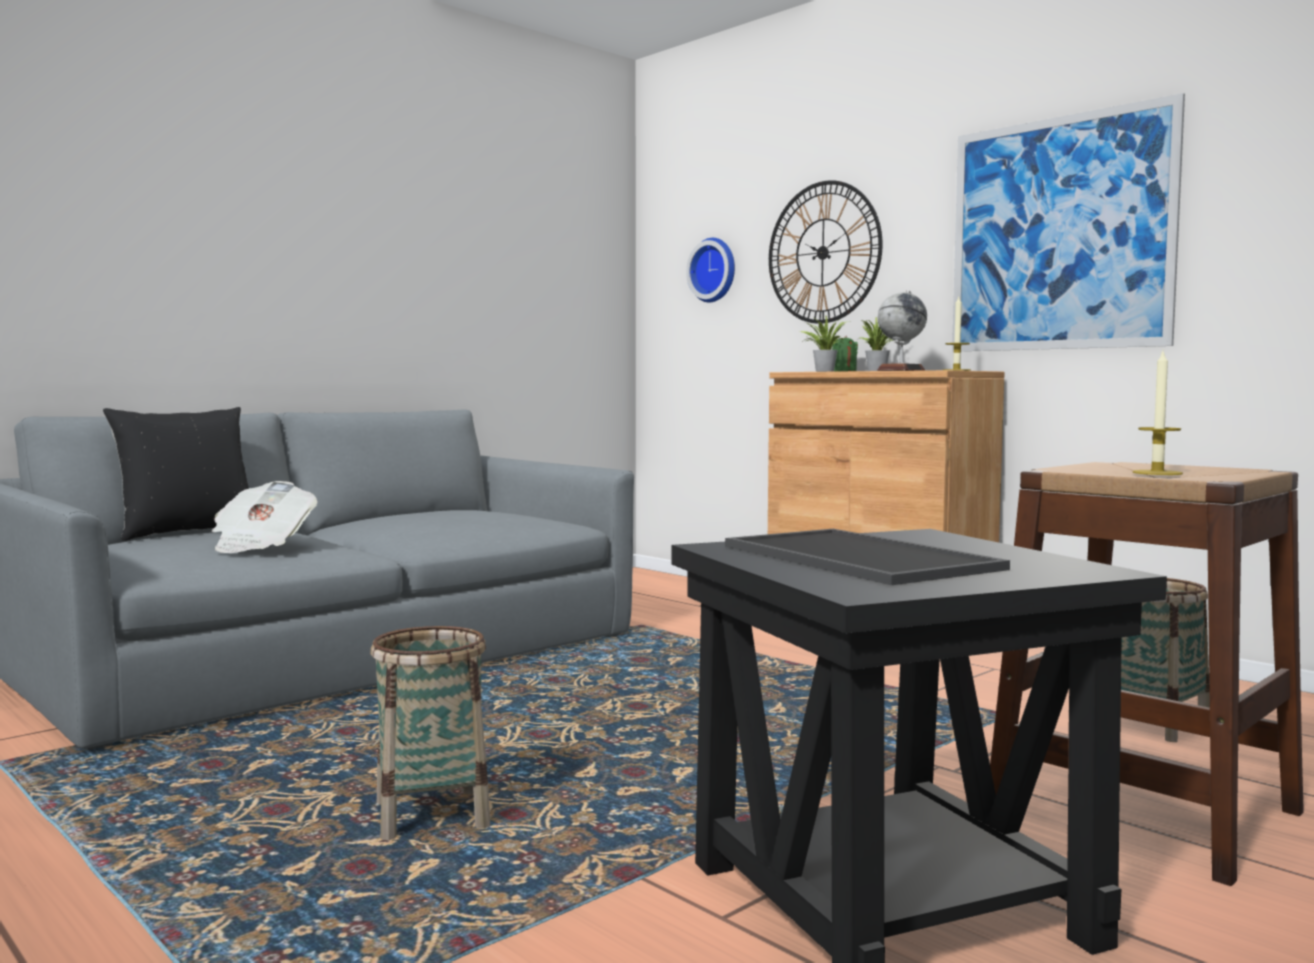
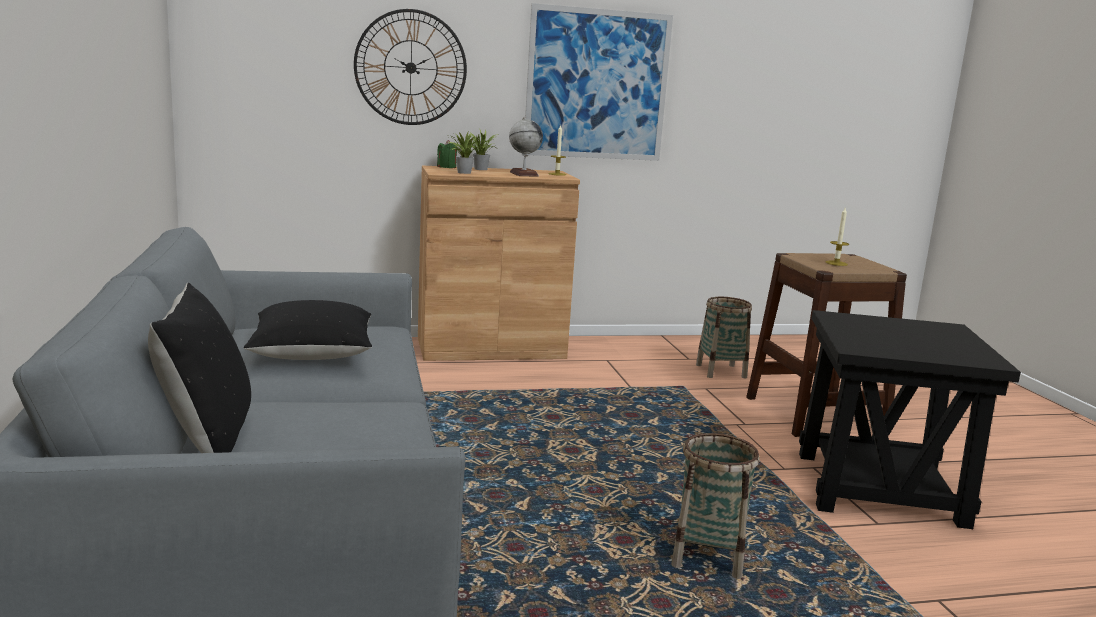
camera: 60 degrees left, 10 degrees up
(261, 545) = (352, 426): newspaper -> none
(431, 520) = (312, 354): none -> black pillow
(714, 270) = (287, 65): wall clock -> none
(852, 557) = (902, 341): tray -> none

